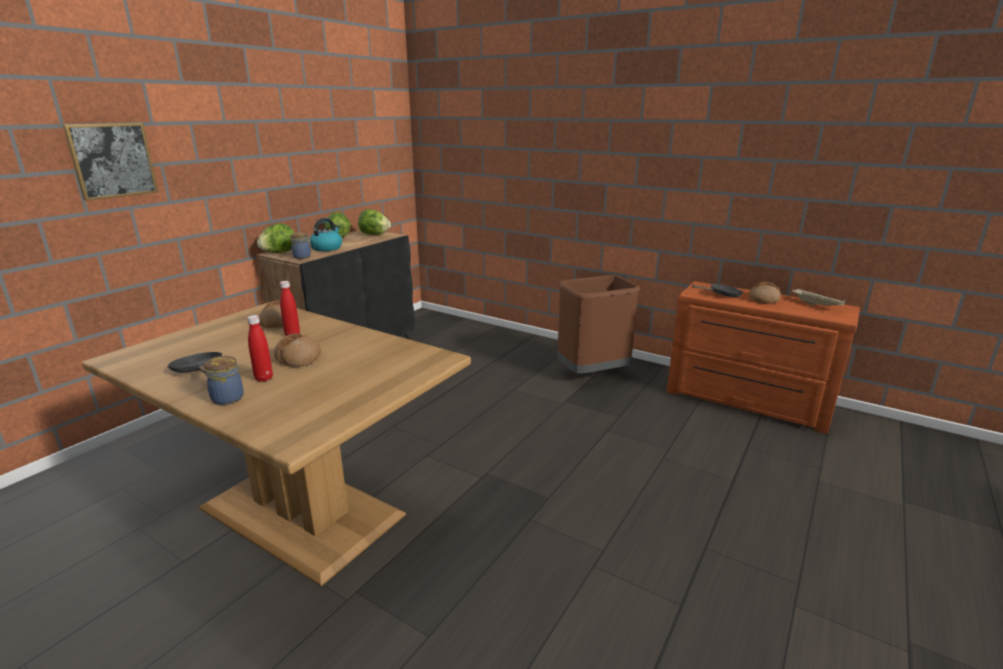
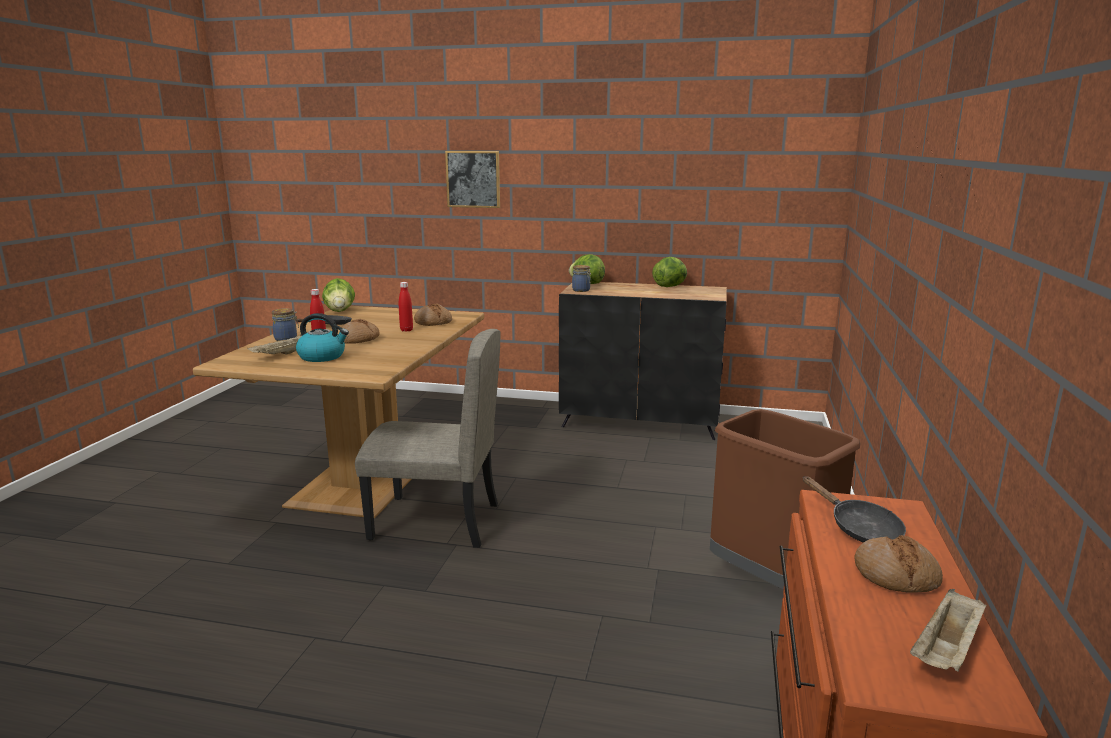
camera: 70 degrees right, 5 degrees down
(307, 401) = (281, 355): none -> beige tray
(327, 248) = (623, 290): kettle -> kettle (322, 357)
(374, 234) = (704, 292): lettuce -> lettuce (340, 311)
(440, 479) = (435, 522): none -> beige chair

